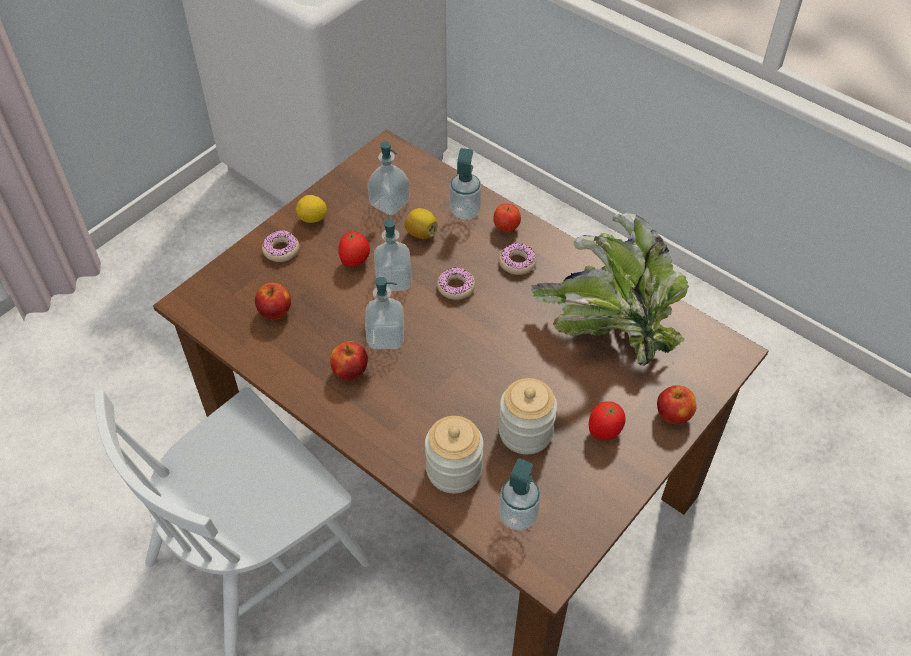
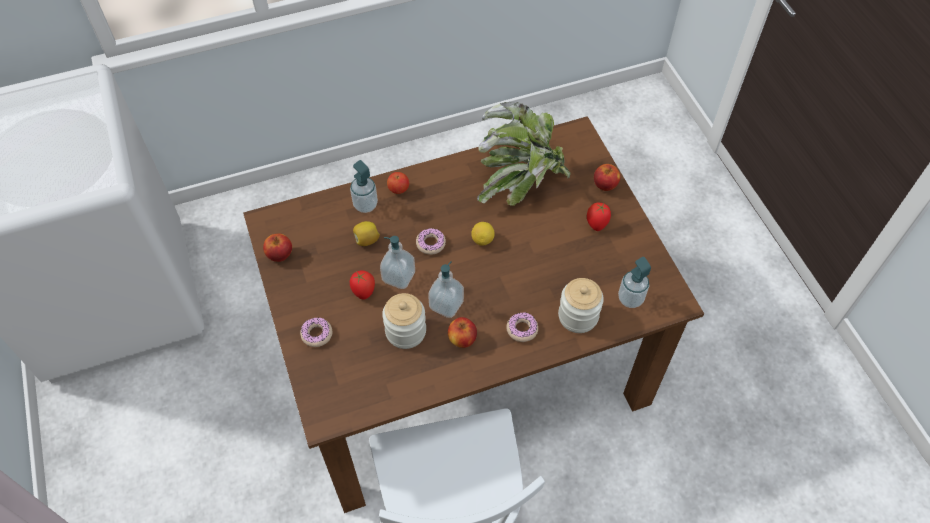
camera: 60 degrees left, 5 degrees up
(275, 312) = (375, 363): apple -> apple (280, 255)
(313, 219) = (300, 300): lemon -> lemon (482, 240)
(389, 203) = (322, 245): soap dispenser -> none
(517, 263) = (434, 199): donut -> donut (522, 329)
(525, 432) = (572, 264): jar -> jar (405, 331)

